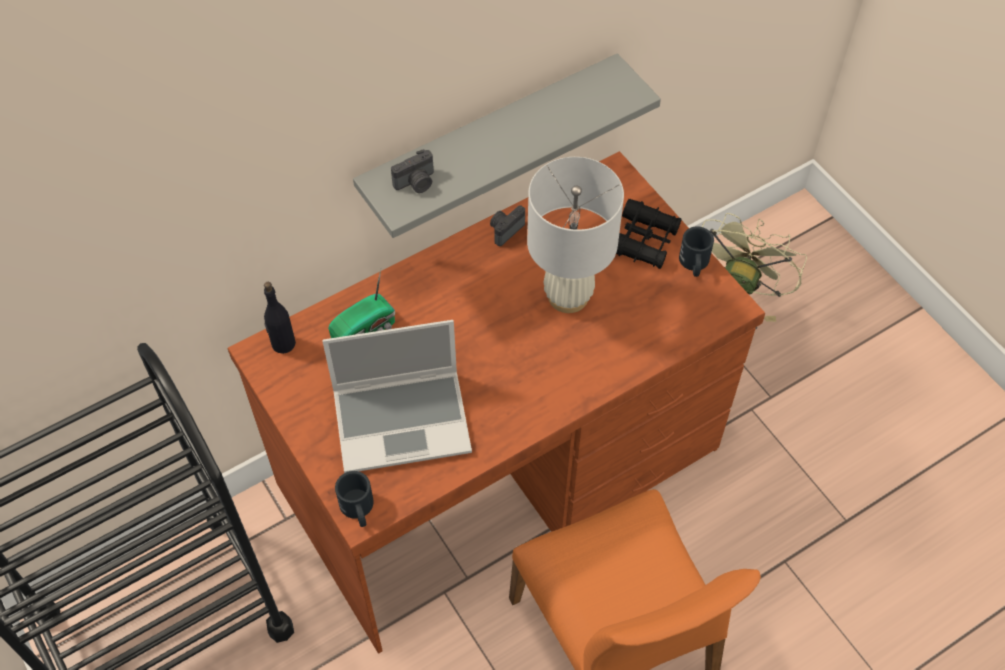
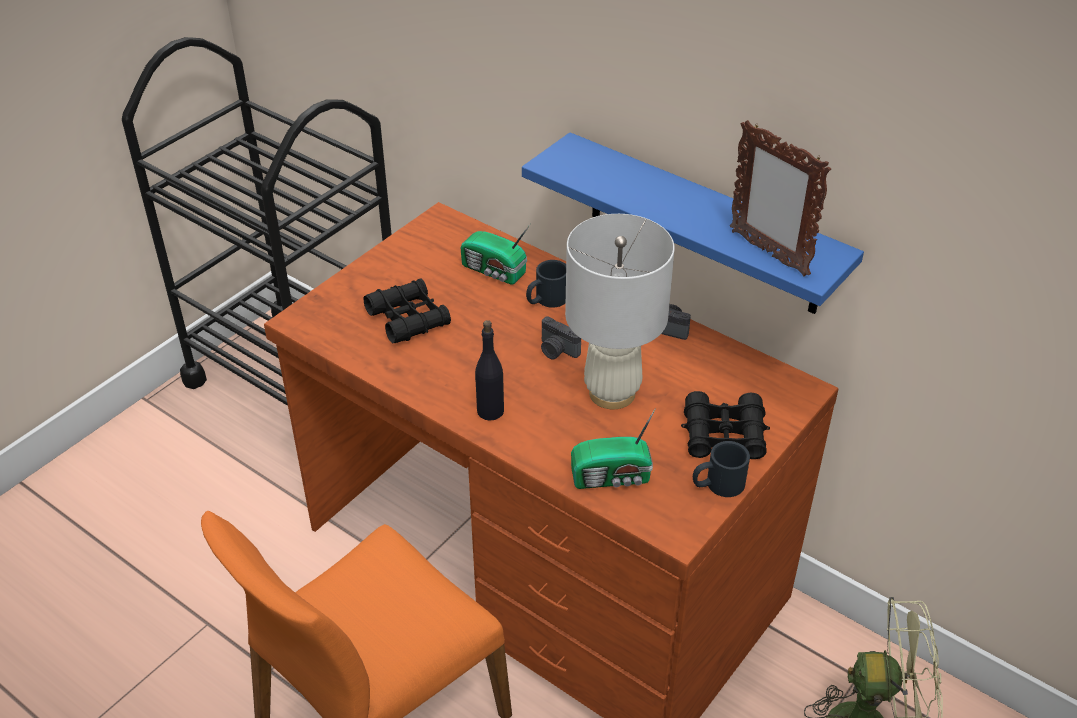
camera: 70 degrees right, 15 degrees down
(283, 344) = (456, 228): black bottle -> black bottle (490, 411)
(358, 510) = (303, 317): black mug -> black mug (546, 300)
(403, 420) = (408, 319): laptop -> black binoculars
(416, 183) = (586, 166): camera -> camera (557, 351)
(490, 141) = (703, 225): grey shelf -> blue shelf
(596, 109) = (768, 253): none -> picture frame
(663, 327) = (613, 477): none -> radio

